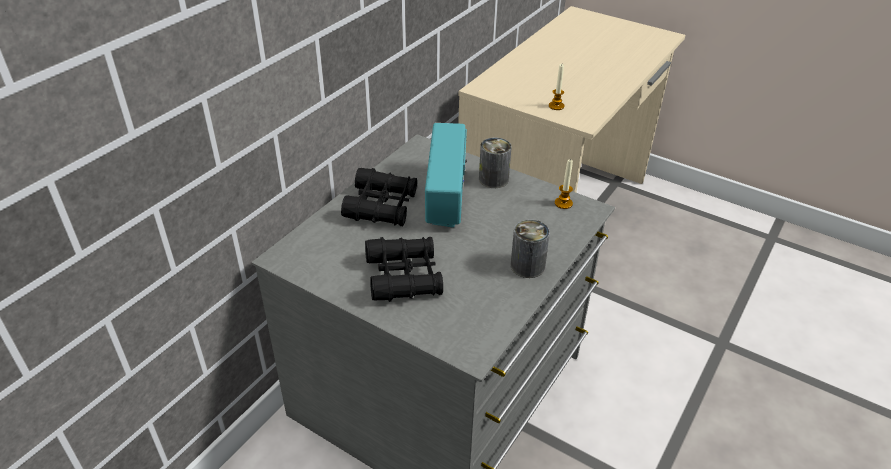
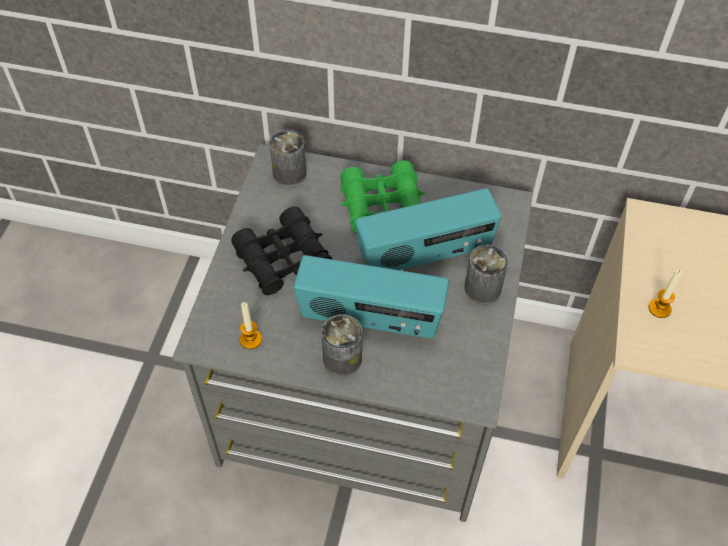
camera: 70 degrees right, 15 degrees up
(305, 250) = (289, 173): none -> can
(381, 206) = (382, 205): black binoculars -> green binoculars
(495, 241) = (370, 319): none -> radio
(563, 203) = (472, 369): candle -> candle (250, 339)

